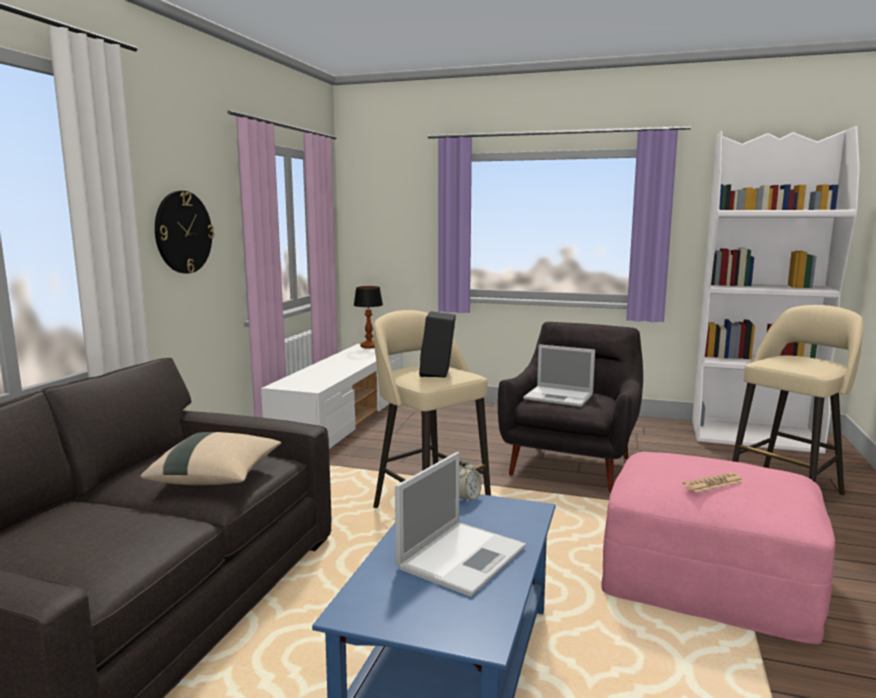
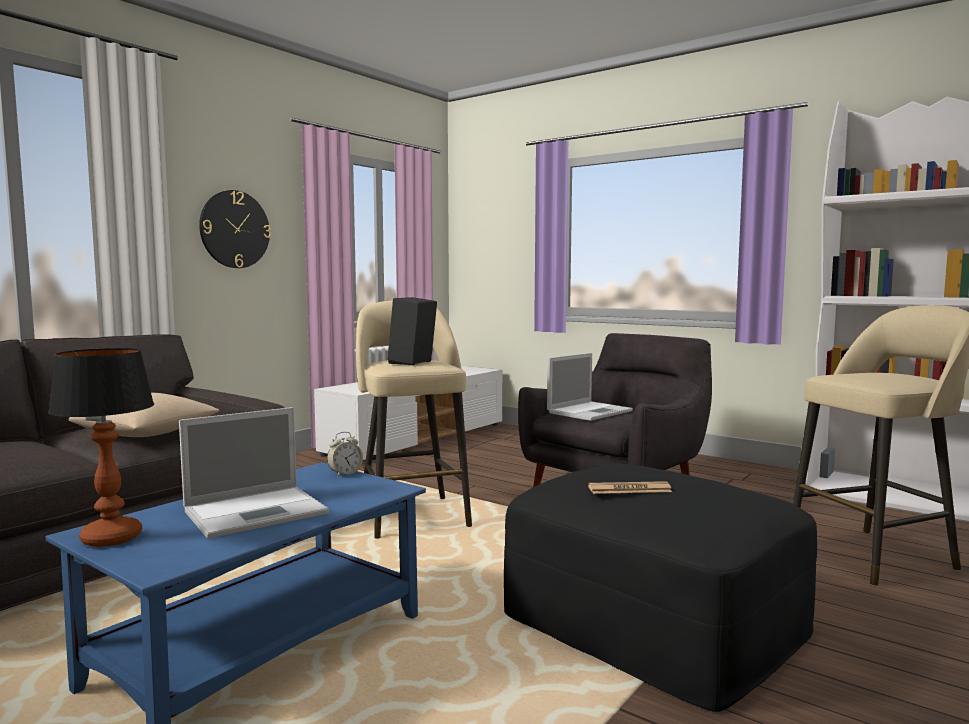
camera: 20 degrees right, 5 degrees down
(369, 347) = (468, 368): table lamp -> table lamp (112, 538)
(560, 397) = (590, 411): laptop -> laptop turned 90 degrees counterclockwise
(709, 577) = (652, 621): pink ottoman -> black ottoman

